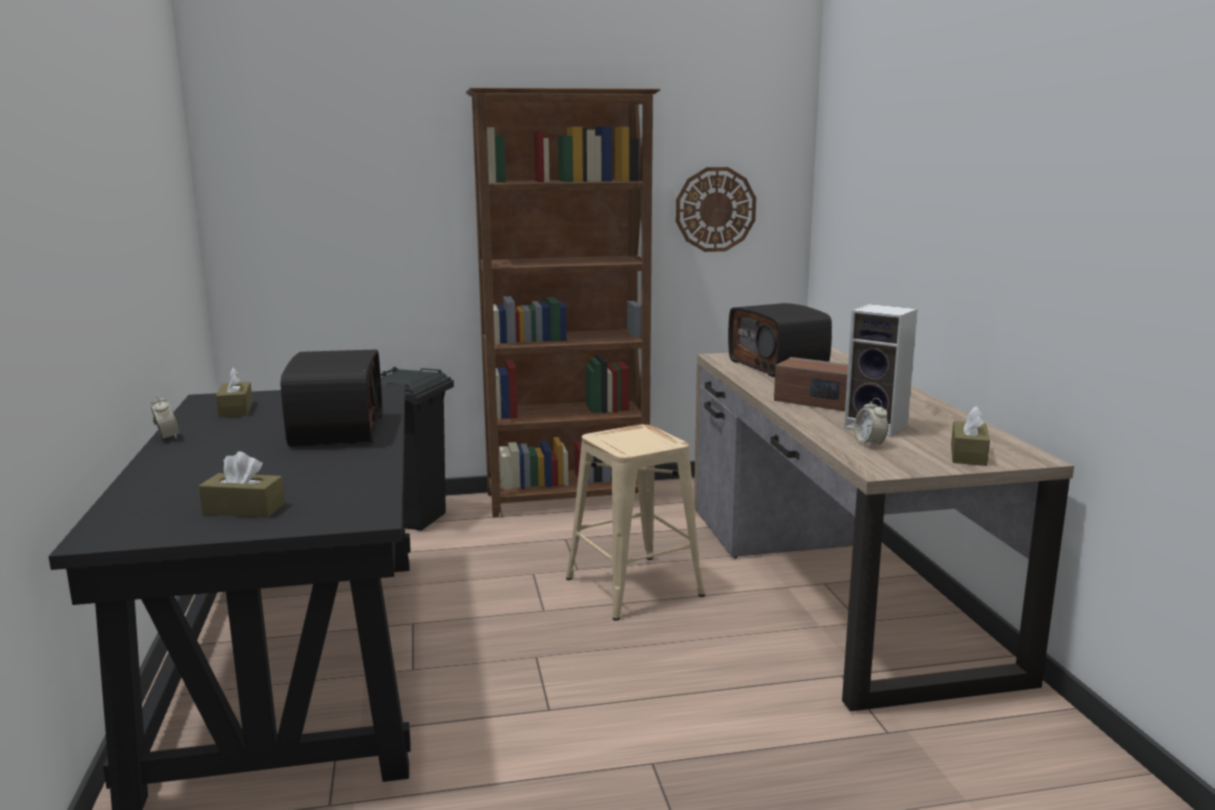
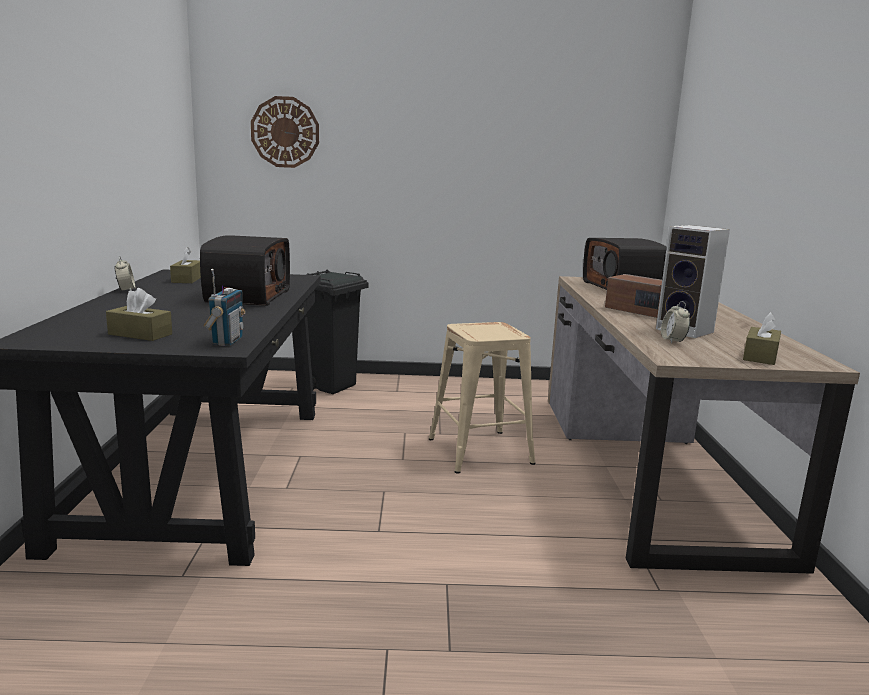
camera: 10 degrees right, 0 degrees up
(360, 506) = (227, 341): none -> radio
(569, 500) = (452, 385): brown bookcase -> none
(715, 209) = (588, 165): wall clock -> wall clock (285, 132)

